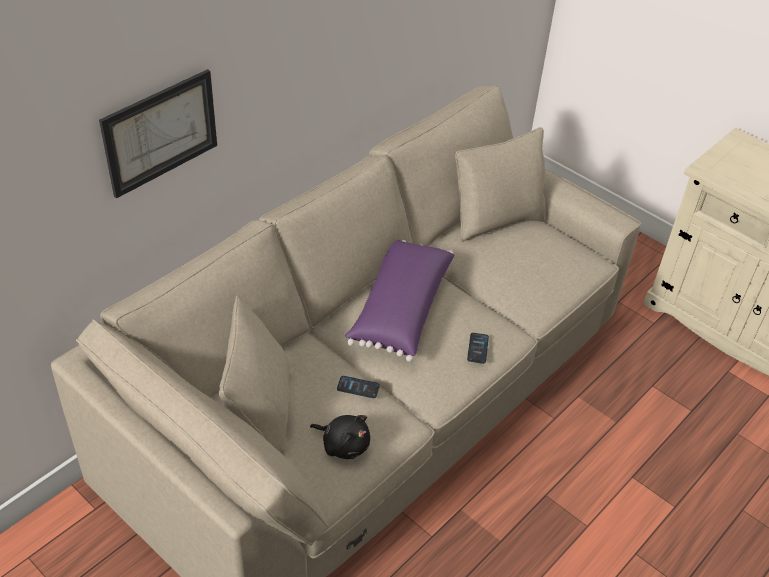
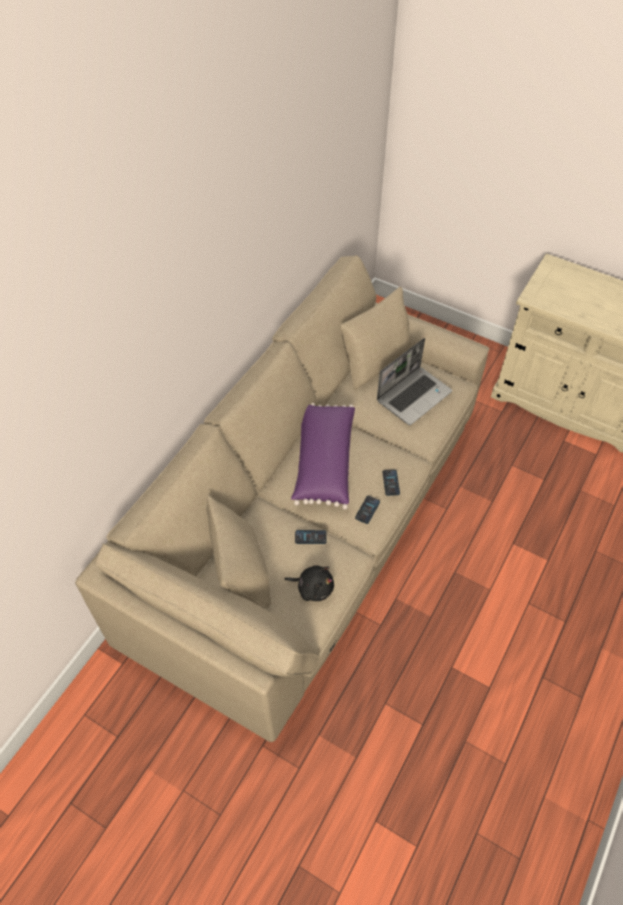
camera: 10 degrees left, 10 degrees up
(160, 132) = (123, 387): picture -> none
(439, 372) = (367, 510): none -> phone
(534, 260) = (414, 395): none -> laptop

